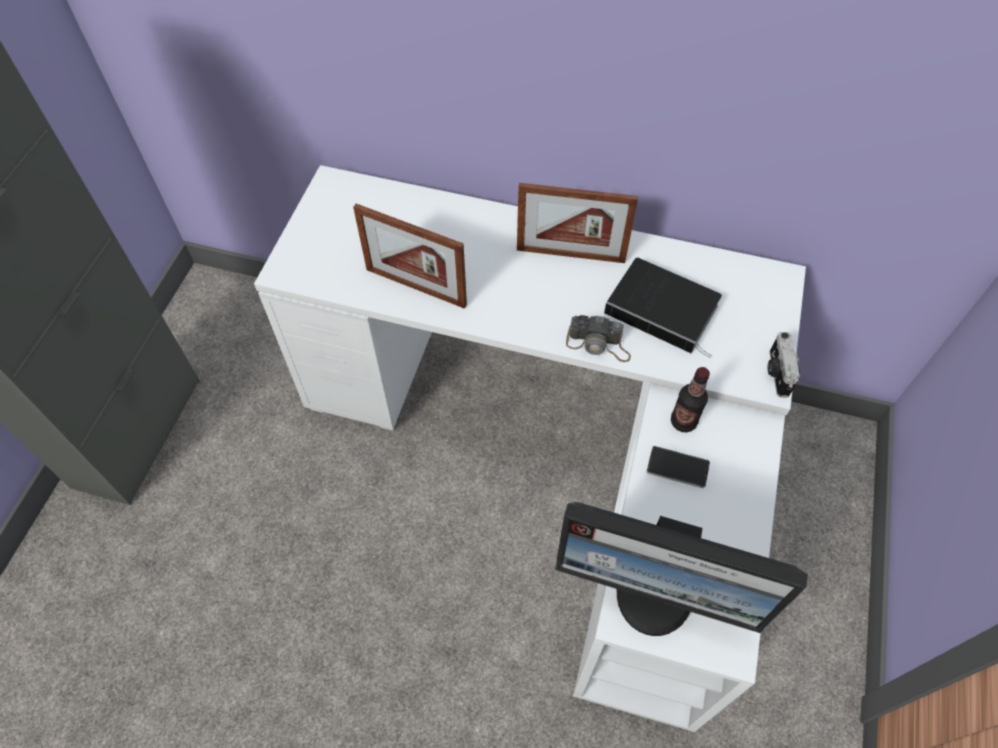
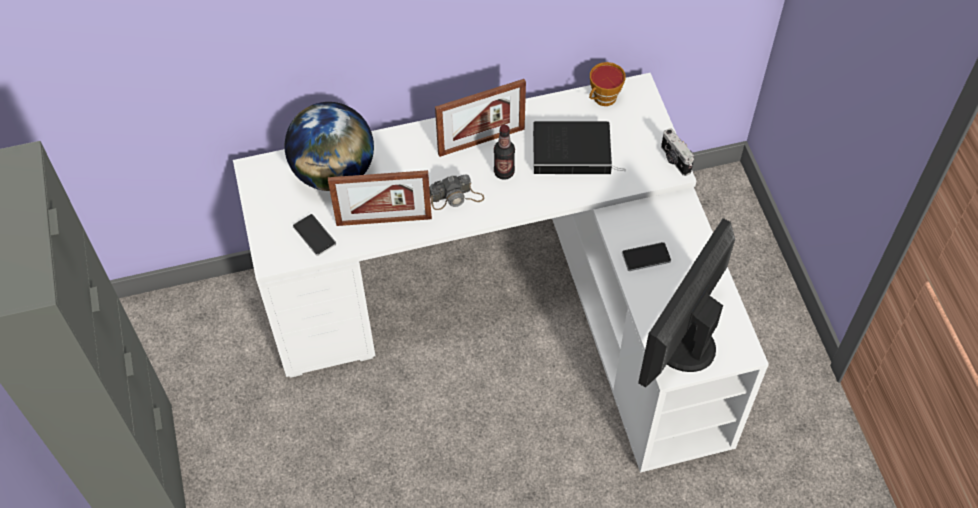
camera: 30 degrees left, 0 degrees up
(339, 269) = (314, 235): none -> phone
(402, 218) = (334, 172): none -> globe
(598, 345) = (544, 199): camera -> camera (456, 197)
(655, 595) = (681, 345): monitor -> monitor turned 135 degrees clockwise
(683, 422) = (631, 224): bottle -> bottle (504, 172)
(733, 271) = (603, 99): none -> cup

